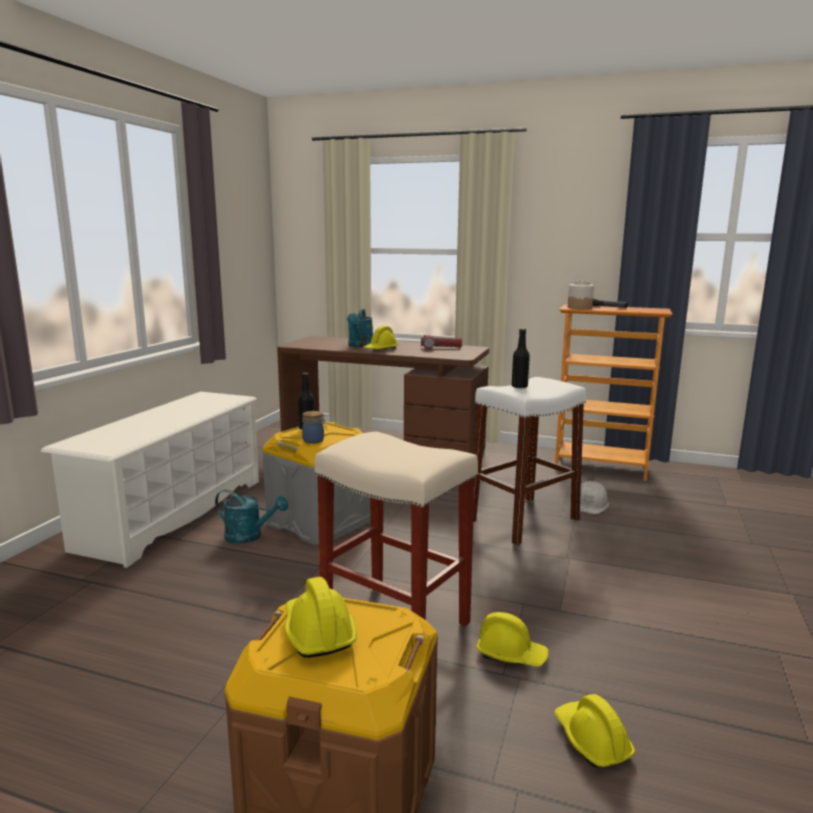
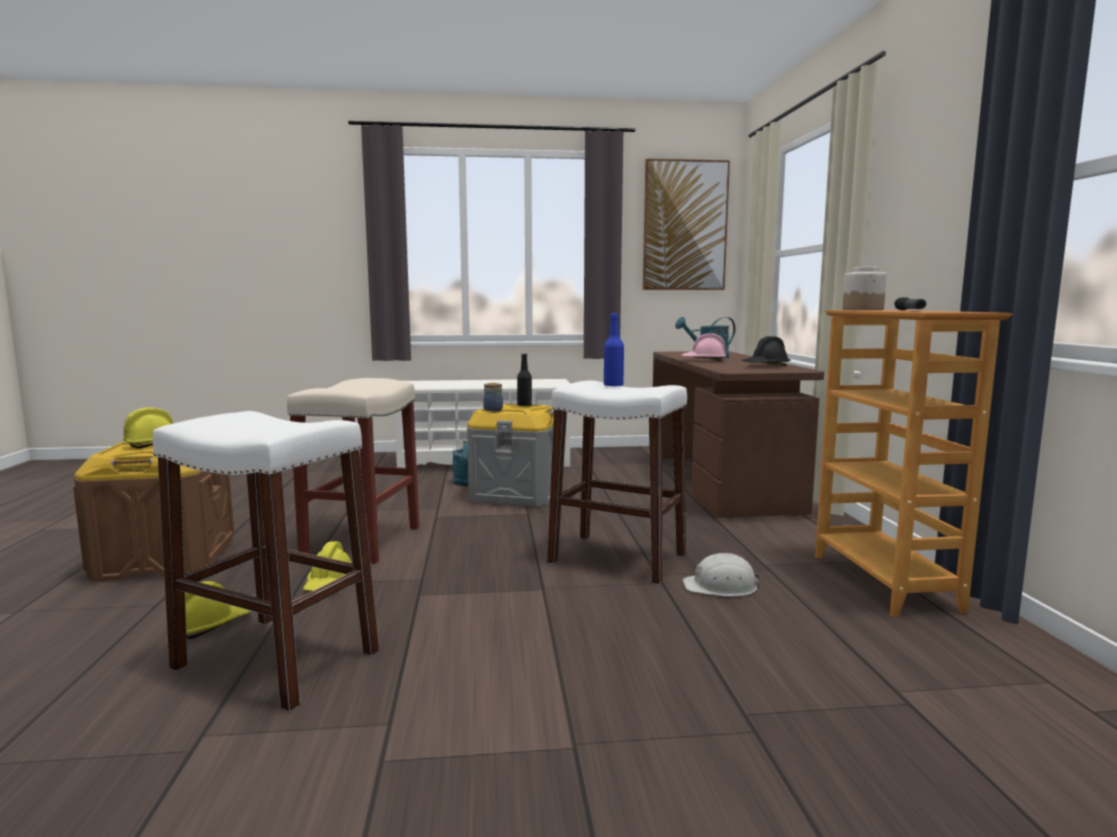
camera: 65 degrees right, 5 degrees down
(244, 215) = (685, 226): none -> picture
(381, 350) = (703, 360): yellow hard hat -> pink hard hat
(441, 348) = (765, 365): flashlight -> black hard hat
(519, 387) = (613, 385): black bottle -> blue bottle
(679, 697) = (276, 660): none -> white stool

